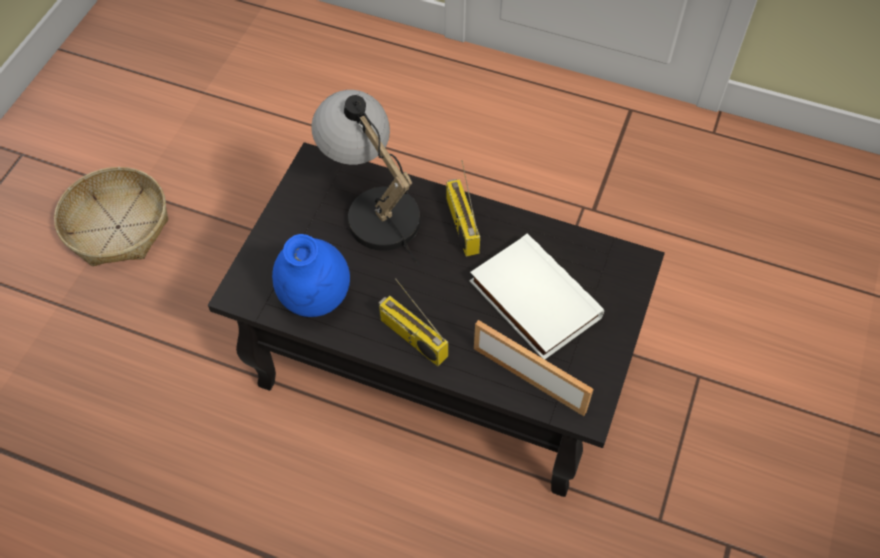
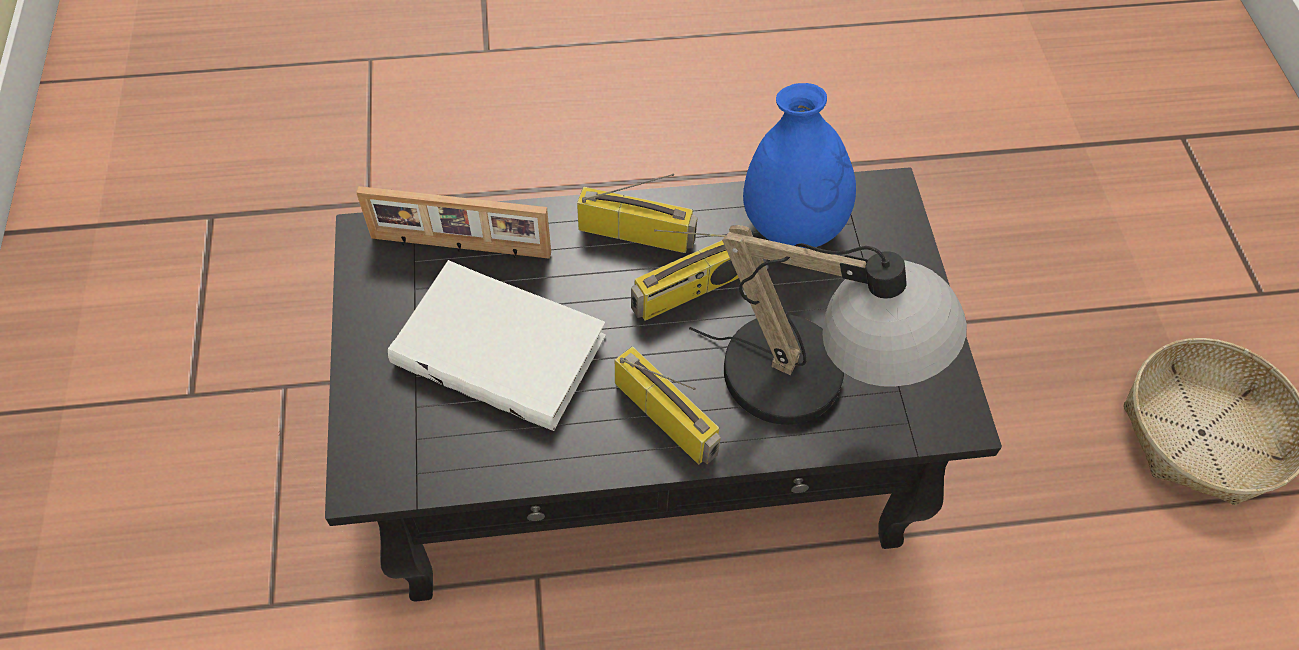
camera: 150 degrees right, 0 degrees up
(406, 286) = (687, 292): none -> radio

